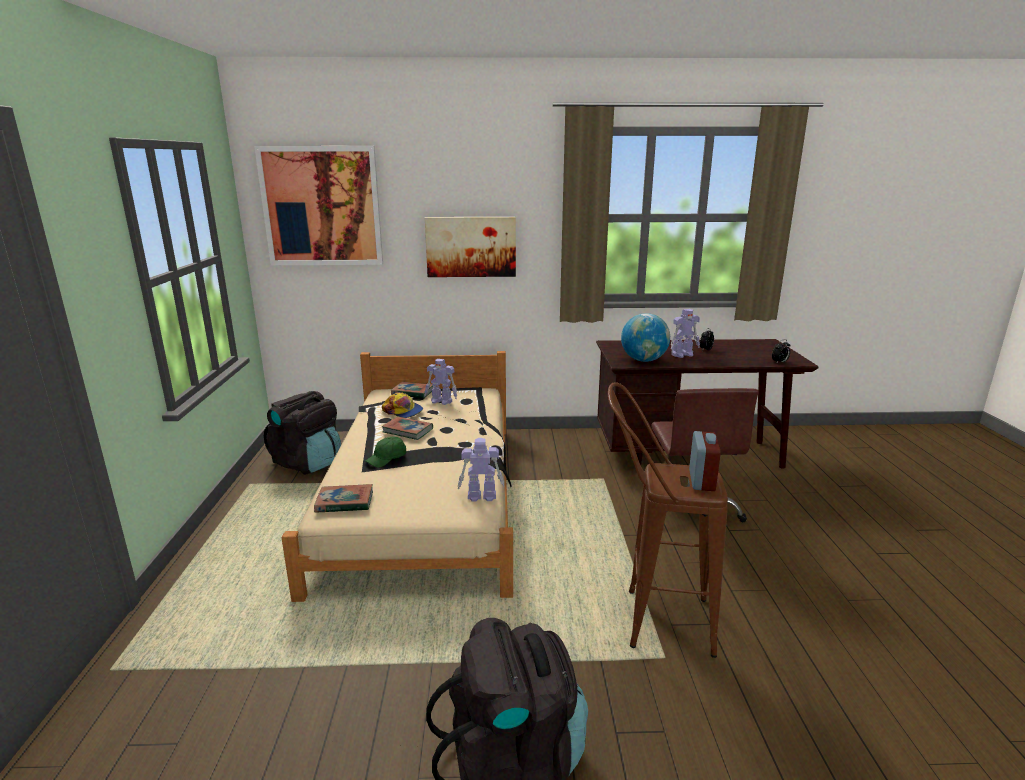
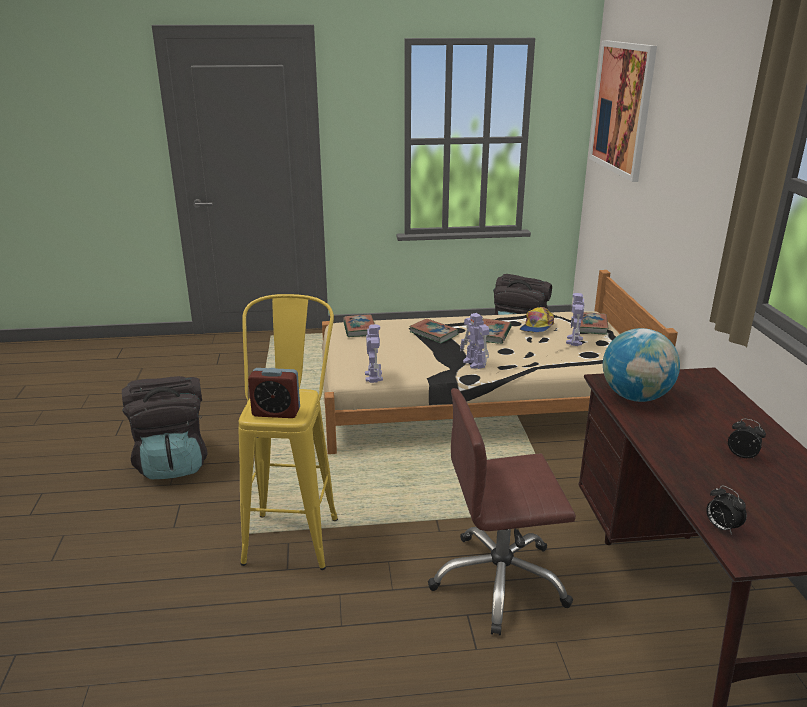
camera: 85 degrees right, 5 degrees up
(387, 459) = (433, 333): green cap -> book
(471, 246) = (688, 185): picture -> none
(651, 620) = (295, 530): brown stool -> yellow stool
(683, 354) = (692, 431): toy robot -> toy robot (474, 363)

